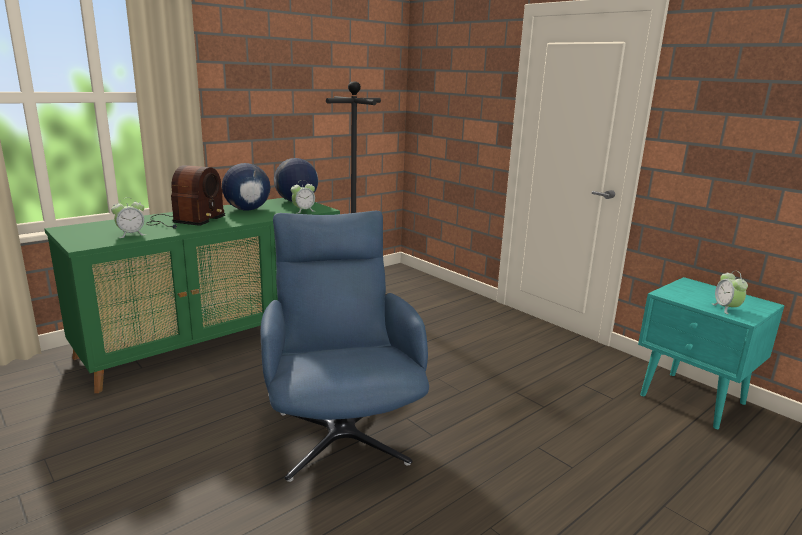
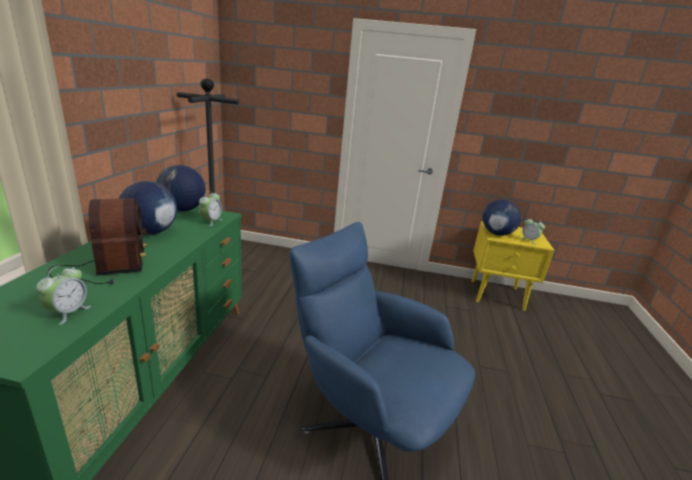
camera: 40 degrees left, 5 degrees up
(679, 292) = (496, 234): none -> globe
(693, 400) = (498, 295): turquoise nightstand -> yellow nightstand

